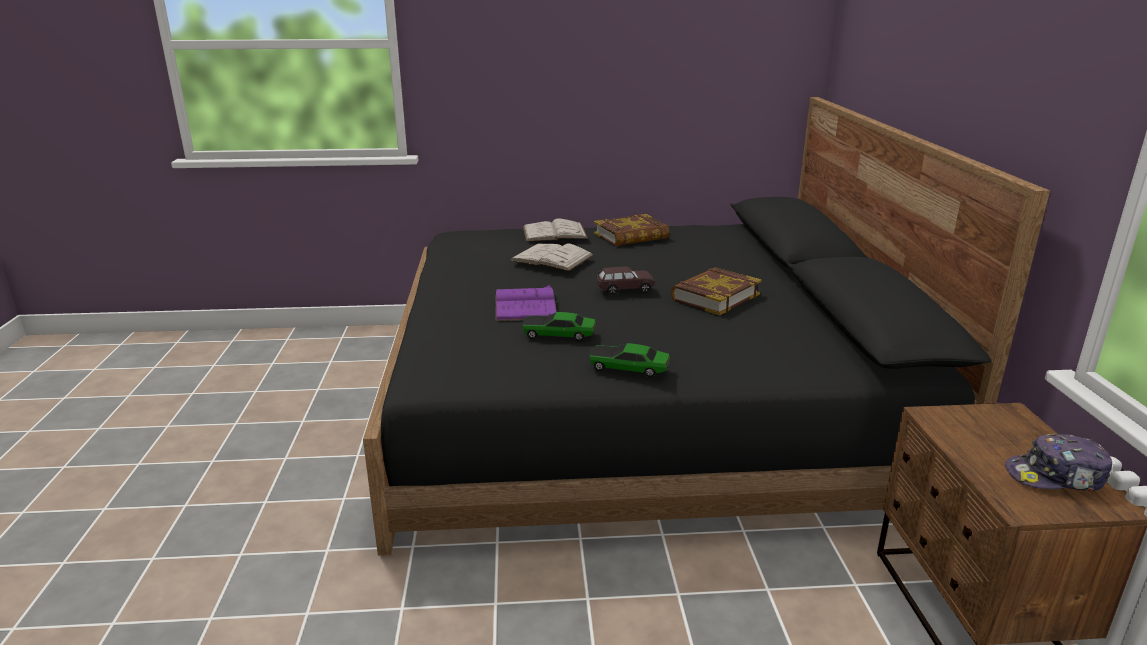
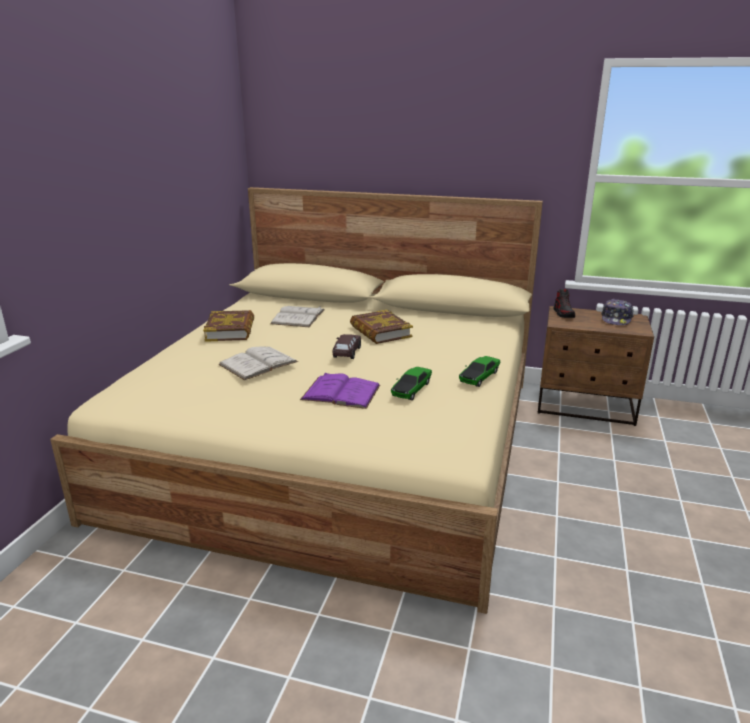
camera: 70 degrees left, 0 degrees up
(554, 232) = (189, 353): white book -> white book (298, 316)
(640, 404) = (340, 442): black bed -> beige bed
(996, 417) = (563, 313): none -> shoe

